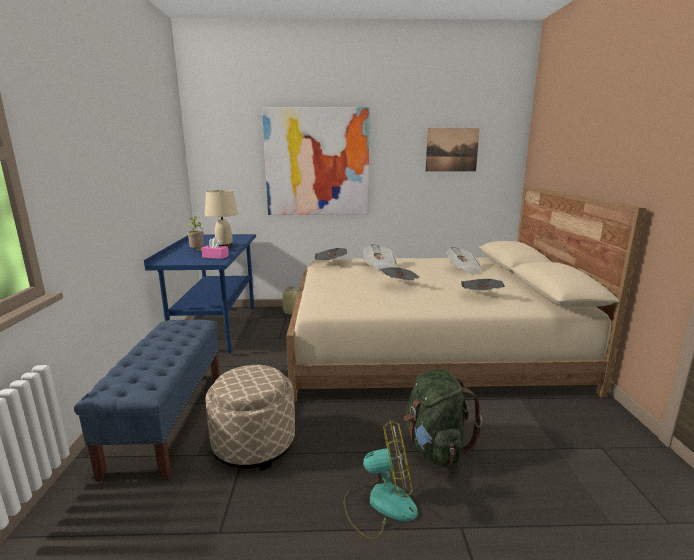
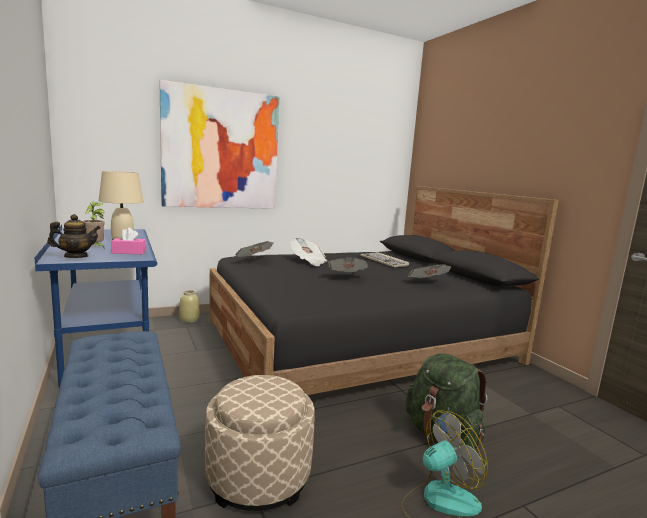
camera: 25 degrees left, 5 degrees down
(176, 260) = (76, 256): none -> teapot
(427, 347) = (360, 341): beige bed -> black bed
(451, 150) = (352, 148): picture -> none
(463, 270) = (384, 261): newspaper -> keyboard

